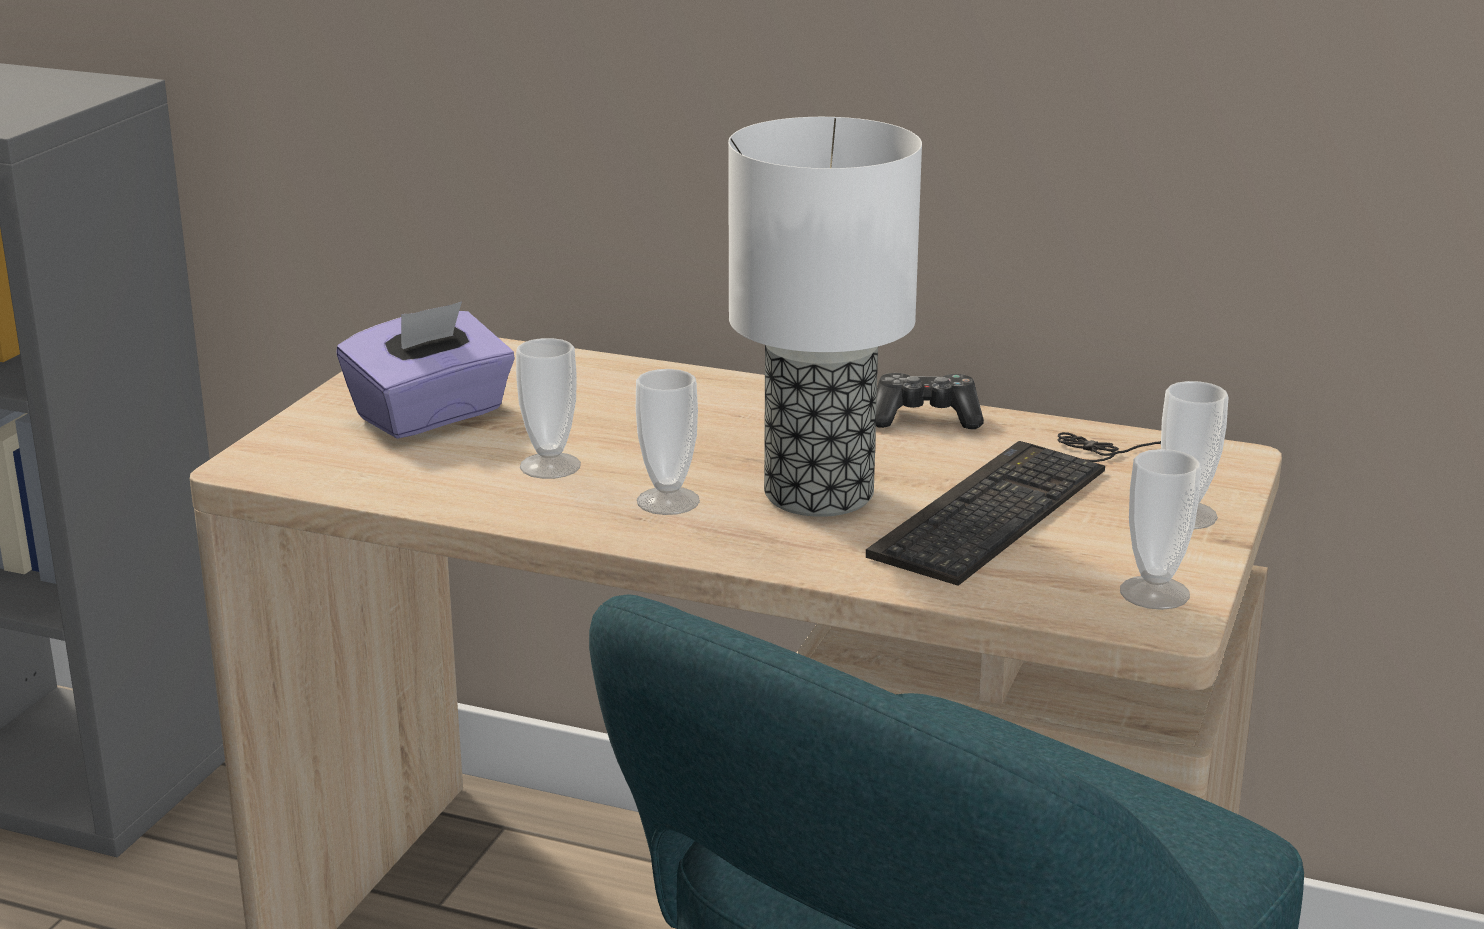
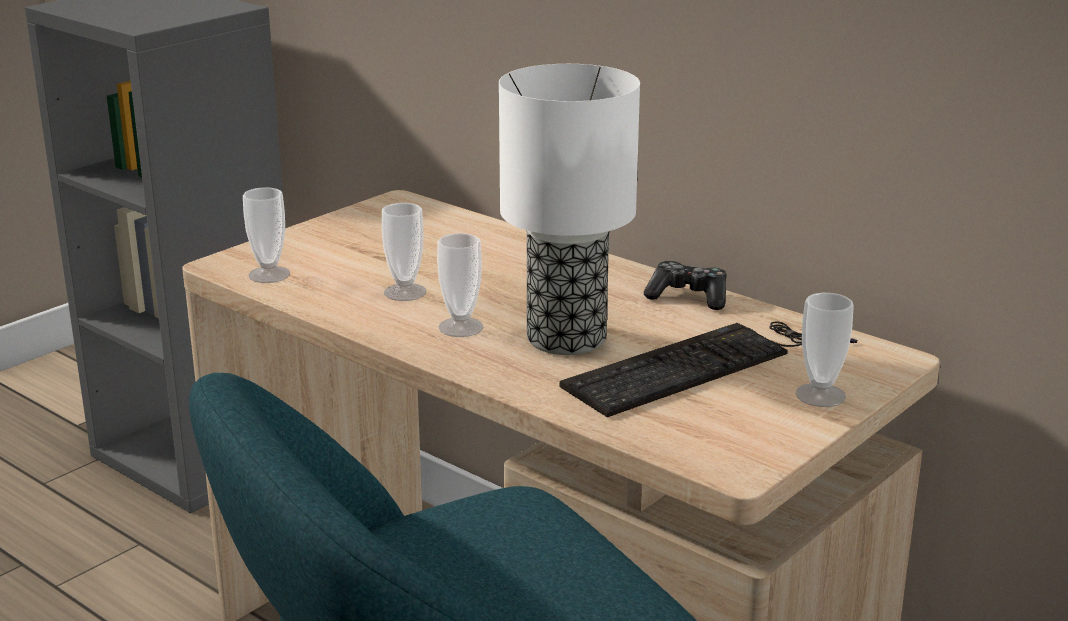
camera: 20 degrees right, 0 degrees up
(431, 415) = (359, 248): purple tissue box -> none
(1154, 593) = (747, 447): cup -> cup (269, 275)

